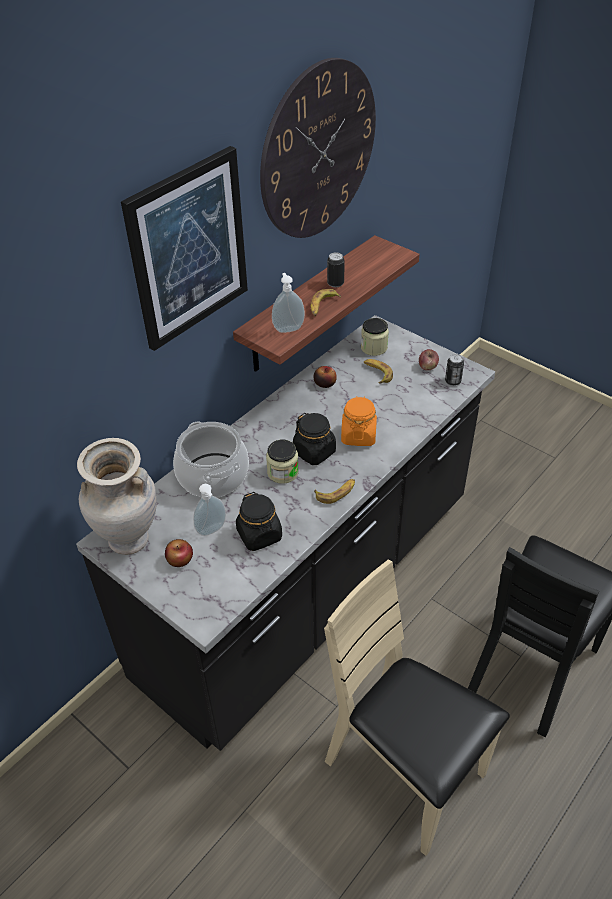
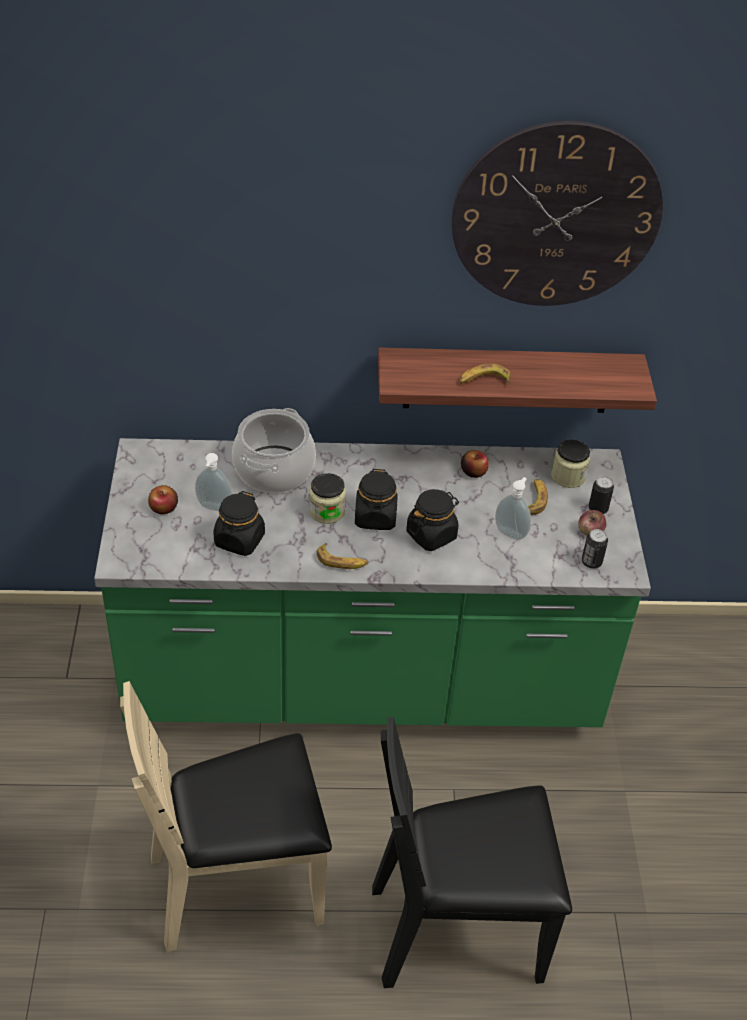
camera: 45 degrees right, 0 degrees up
(129, 541) = (151, 466): beige vase -> none
(188, 249) = (333, 234): picture -> none
(288, 328) = (424, 377): soap dispenser -> soap dispenser (511, 532)
(309, 588) = (362, 681): black counter -> green counter
(335, 283) = (528, 370): can -> can (598, 509)
(358, 435) = (431, 535): orange jar -> black jar
(404, 772) = (238, 885): beige chair -> beige chair turned 105 degrees counterclockwise

